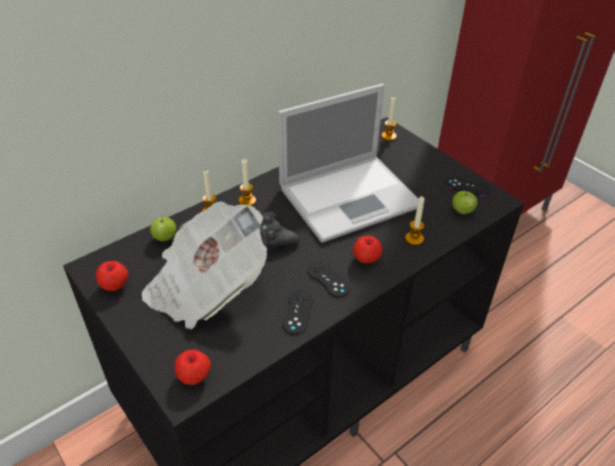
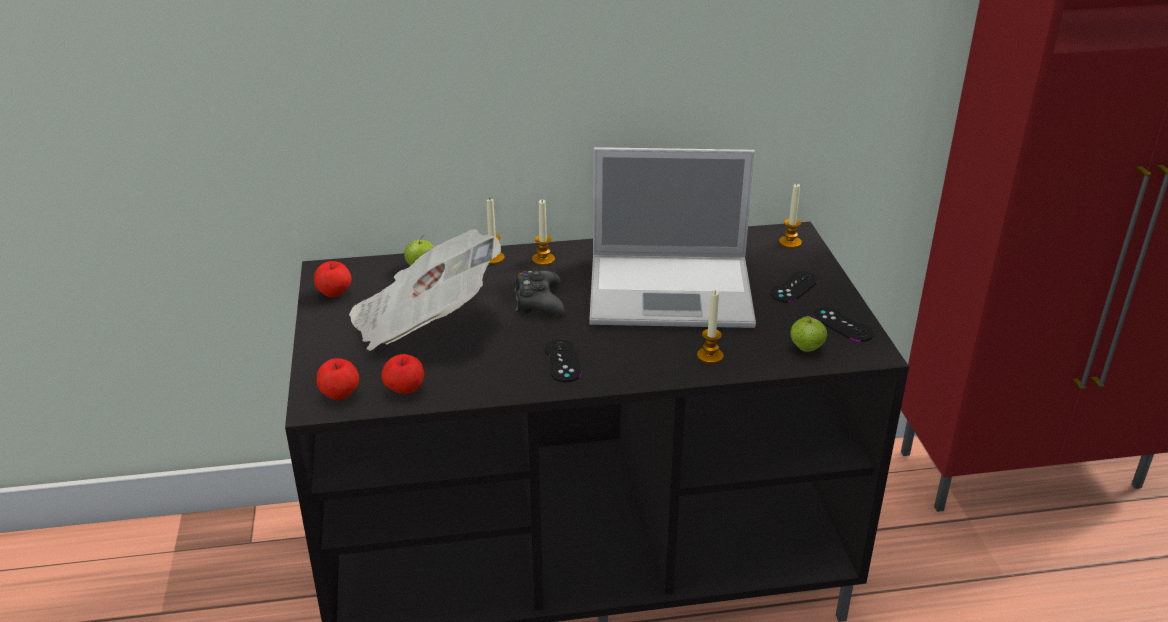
camera: 30 degrees right, 10 degrees down
(297, 312) = (498, 378): black game controller -> black game controller (794, 287)
(366, 259) = (627, 357): apple -> apple (404, 390)

